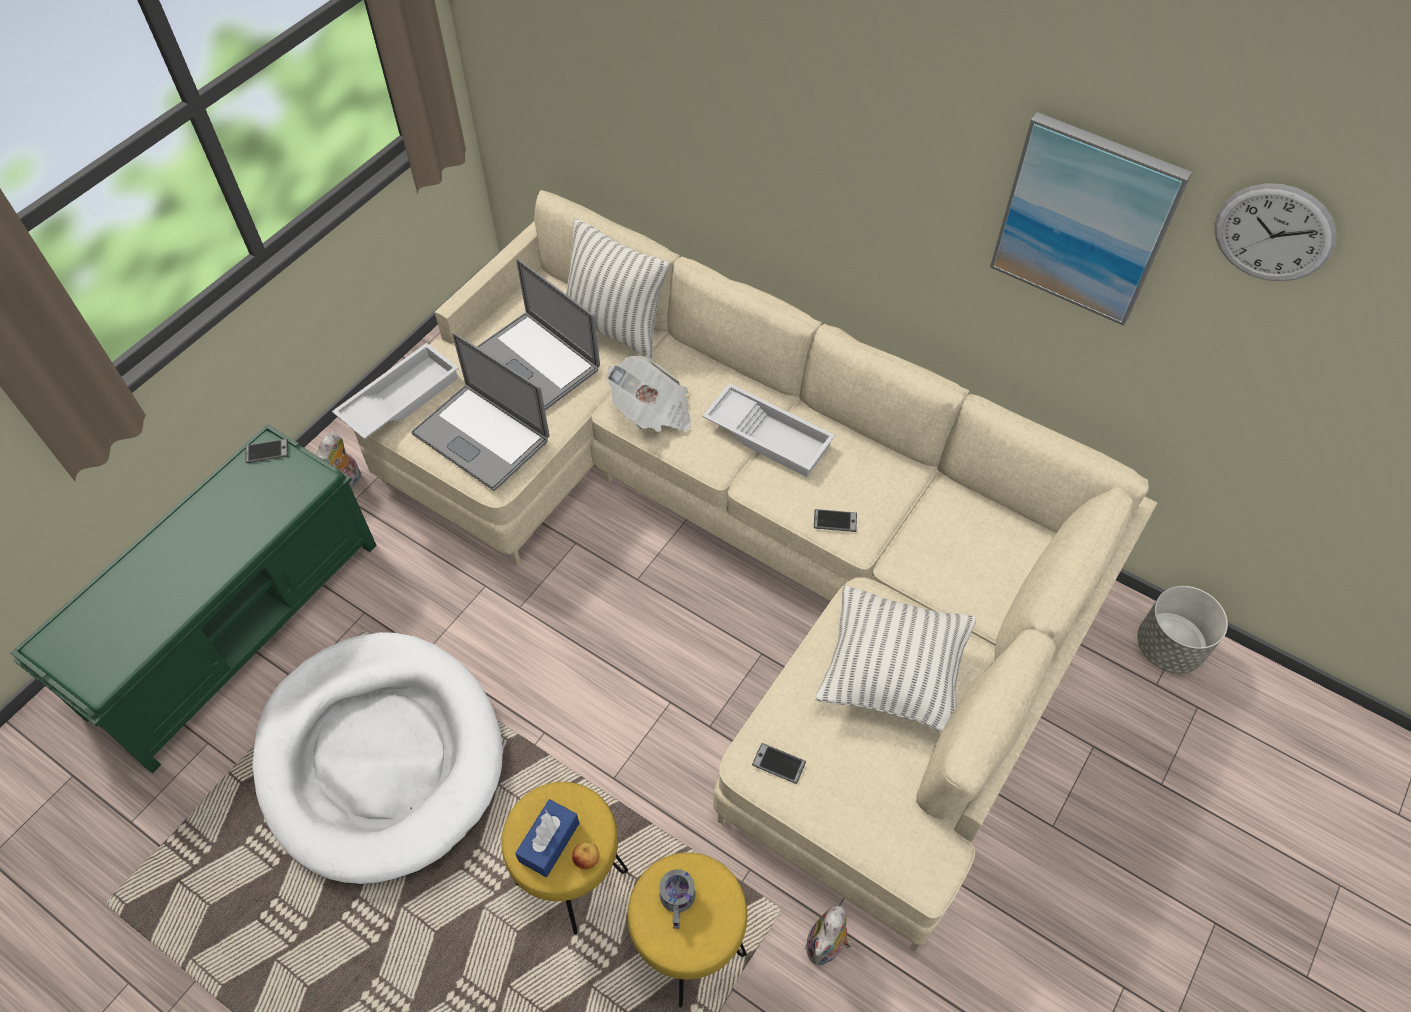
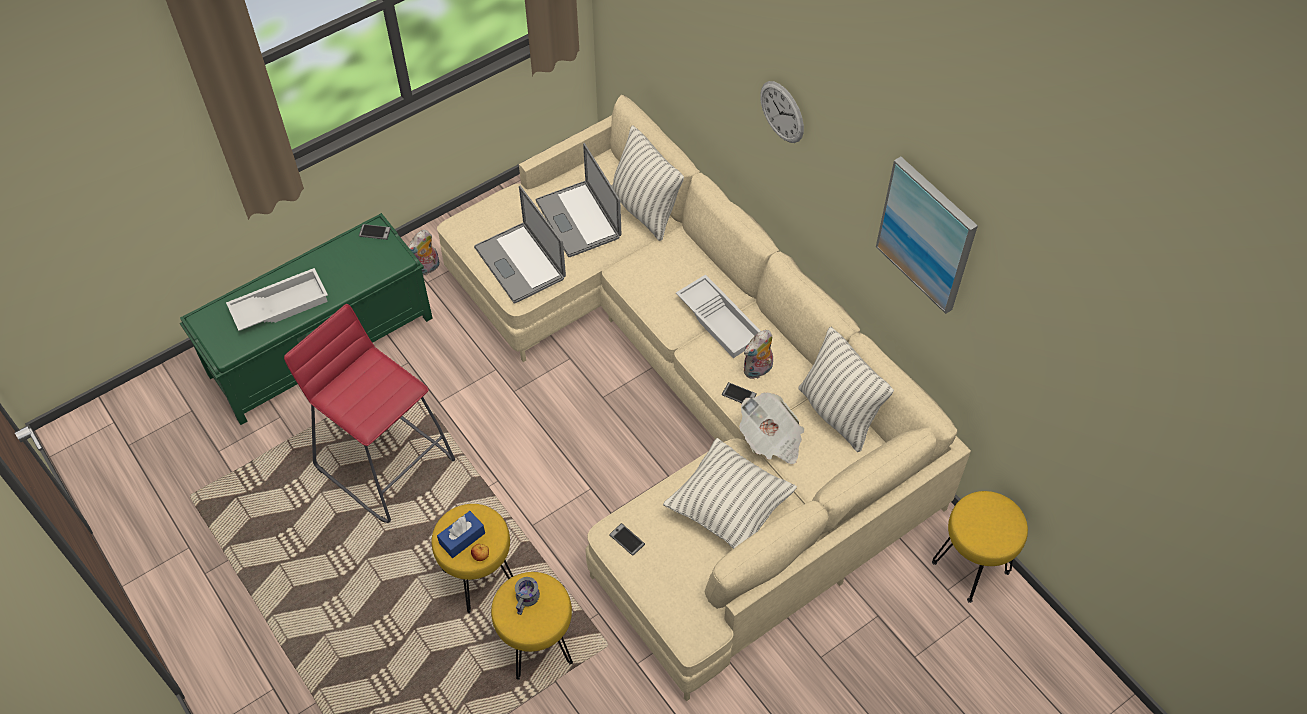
camera: 20 degrees right, 0 degrees up
(381, 757) = (386, 461): white dog bed -> red stool
(399, 398) = (475, 219): white tray -> white tray (280, 304)
(652, 411) = (645, 279): newspaper -> newspaper (771, 439)
(826, 946) = (628, 678): plush toy -> plush toy (758, 371)
(966, 507) = (838, 413): none -> pillow
(1169, 647) = (971, 567): grey planter -> yellow stool
(1273, 233) = (1019, 280): wall clock -> wall clock (782, 112)

